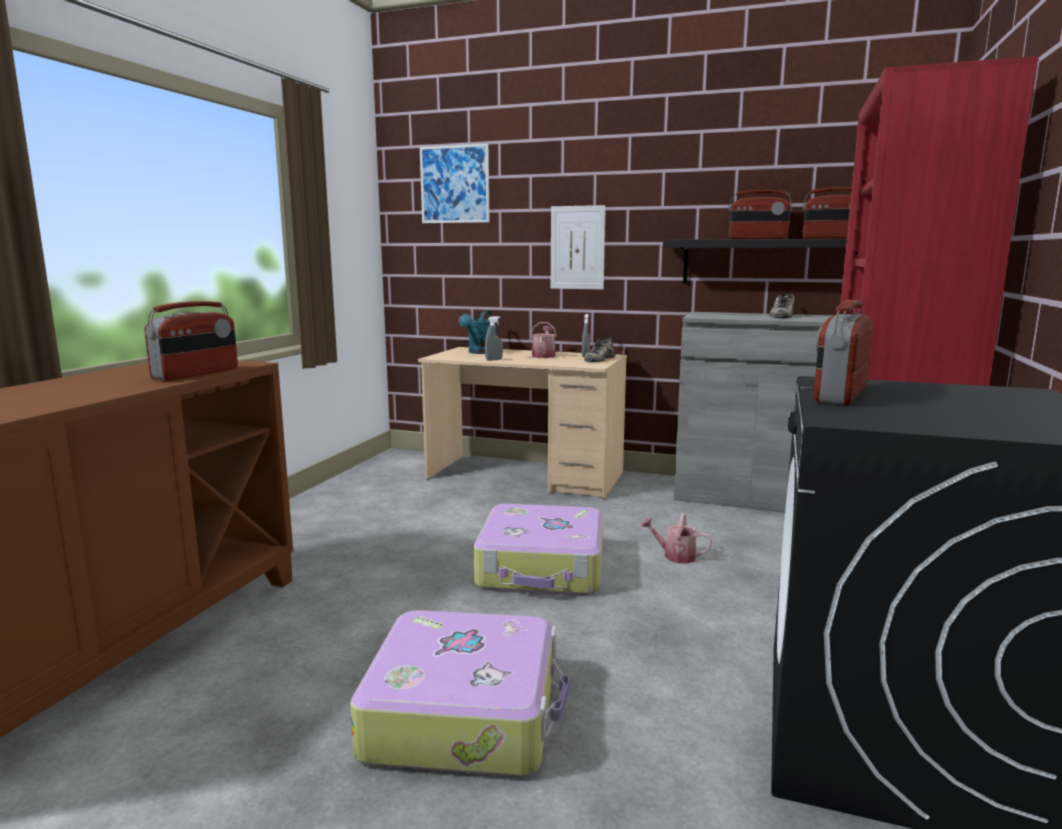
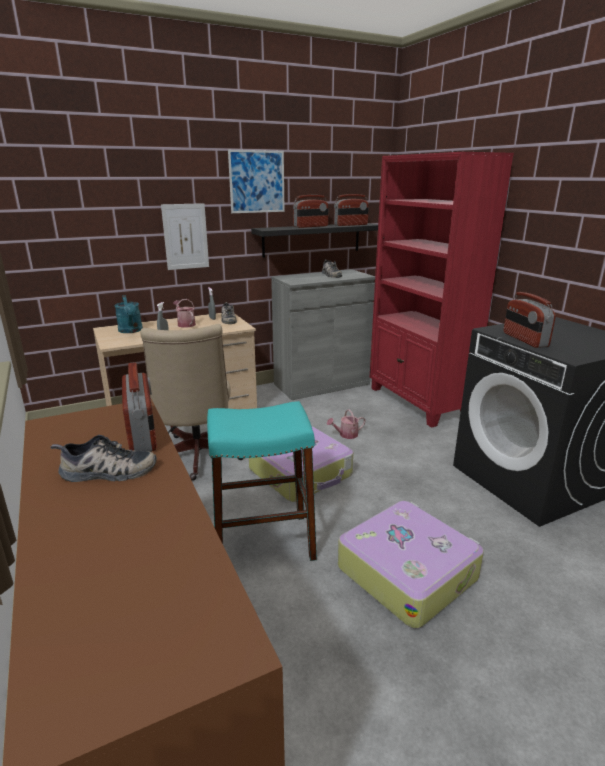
camera: 45 degrees left, 10 degrees up
(112, 382) = (107, 472): none -> shoe
(386, 604) = (263, 542): none -> turquoise stool
(454, 184) = (64, 184): picture -> picture (257, 182)
(467, 514) = (196, 458): none -> beige office chair

